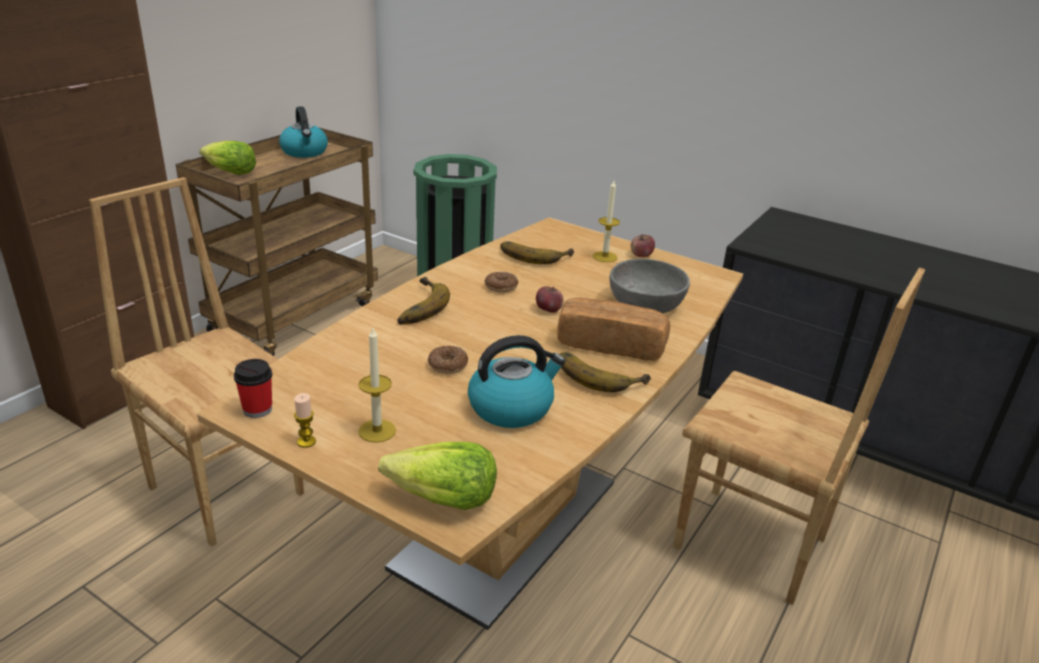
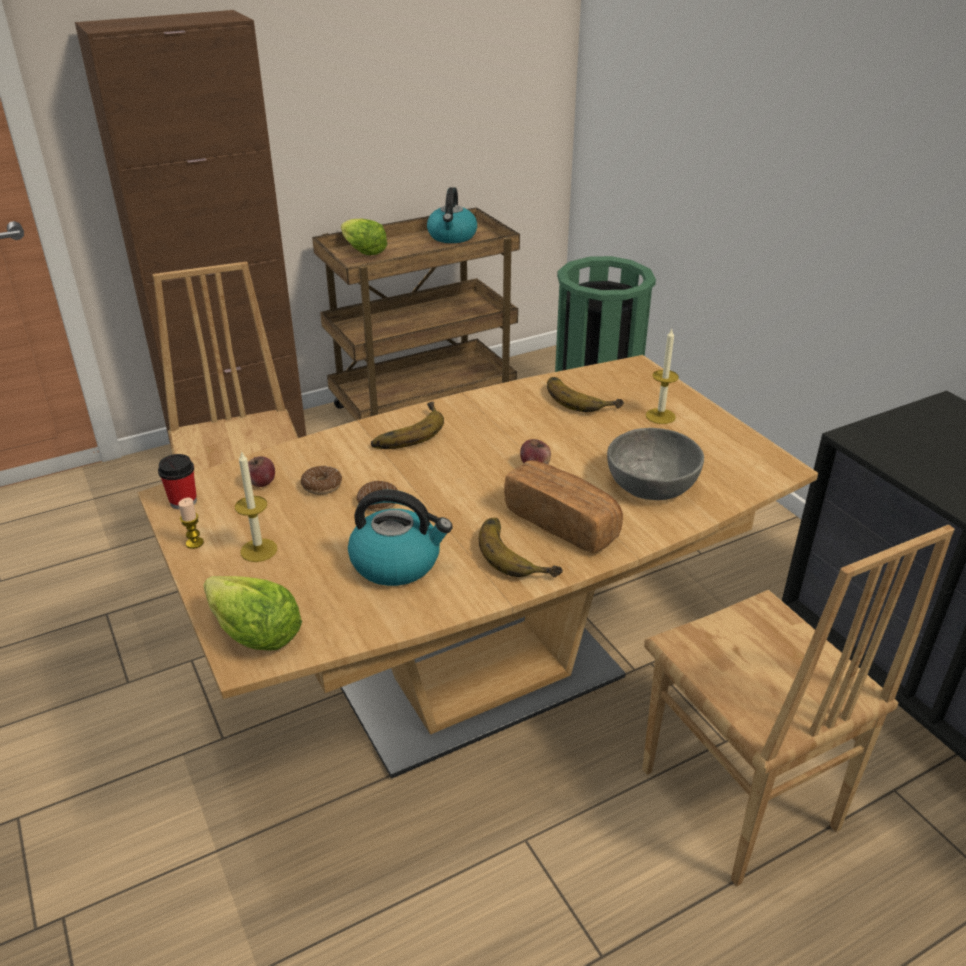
camera: 30 degrees right, 5 degrees up
(501, 287) = (509, 428): donut -> donut (322, 486)
(641, 255) = (706, 423): apple -> apple (261, 483)

